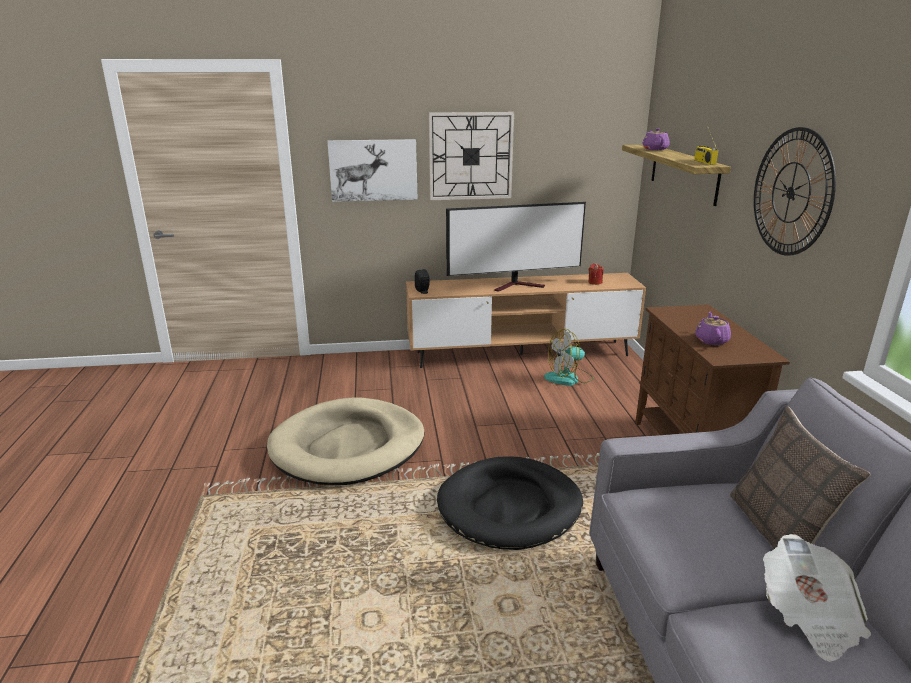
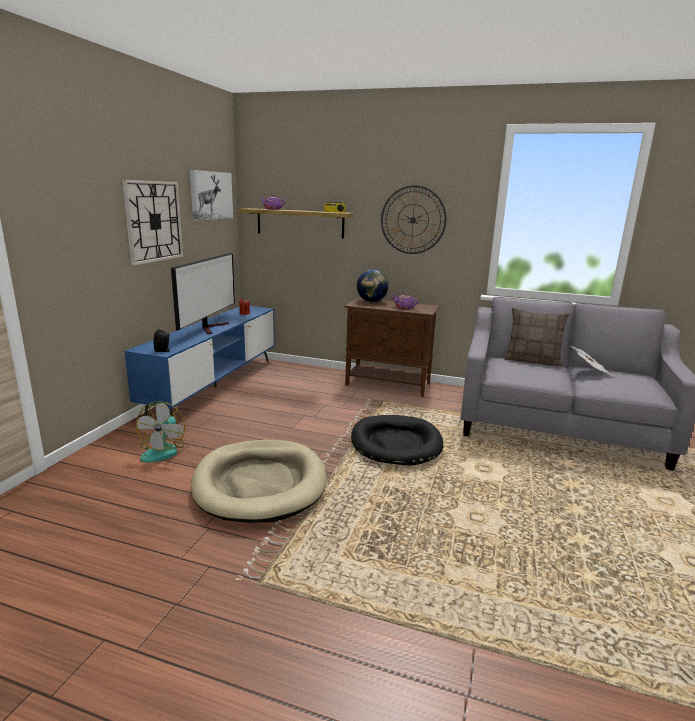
camera: 65 degrees left, 5 degrees down
(373, 170) = (85, 239): picture -> picture (211, 195)
(521, 354) = (215, 386): brown tv stand -> blue tv stand
(569, 378) = (271, 384): fan -> fan (163, 450)
(702, 316) = (371, 301): none -> globe

